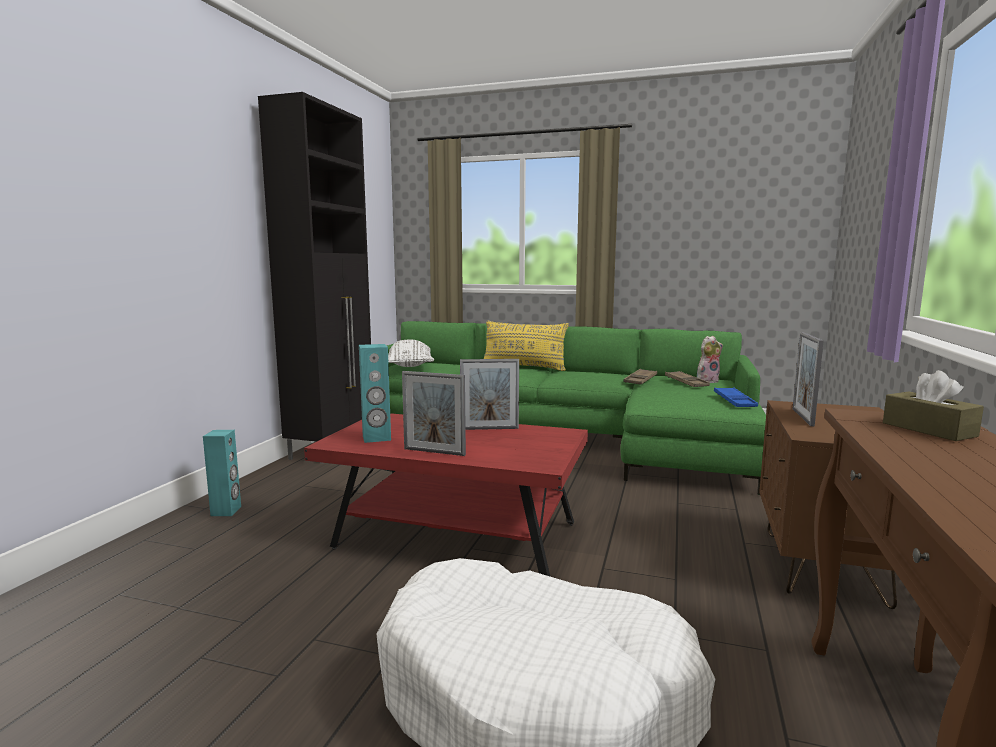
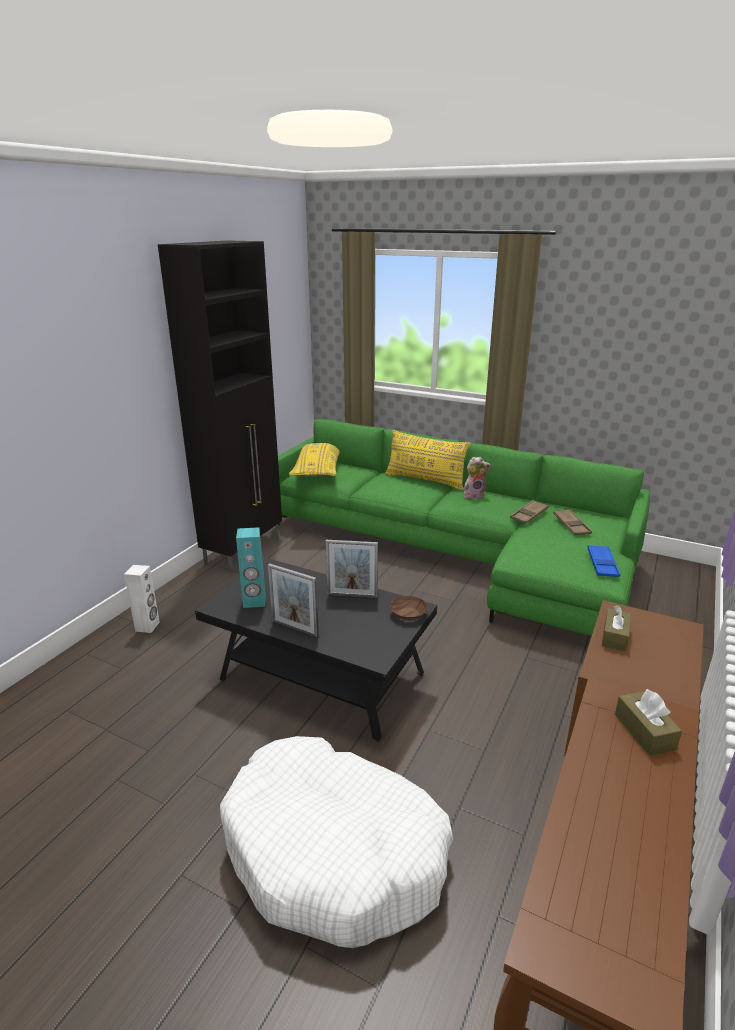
camera: 10 degrees right, 15 degrees up
(226, 511) = (148, 626): turquoise speaker -> white speaker
(409, 365) = (317, 469): white pillow -> yellow pillow
(456, 536) = (321, 678): red coffee table -> black coffee table
(561, 436) = (409, 614): none -> brown bowl
(707, 381) = (597, 521): plush toy -> plush toy (474, 496)
(802, 417) = (615, 637): picture frame -> brown tissue box

